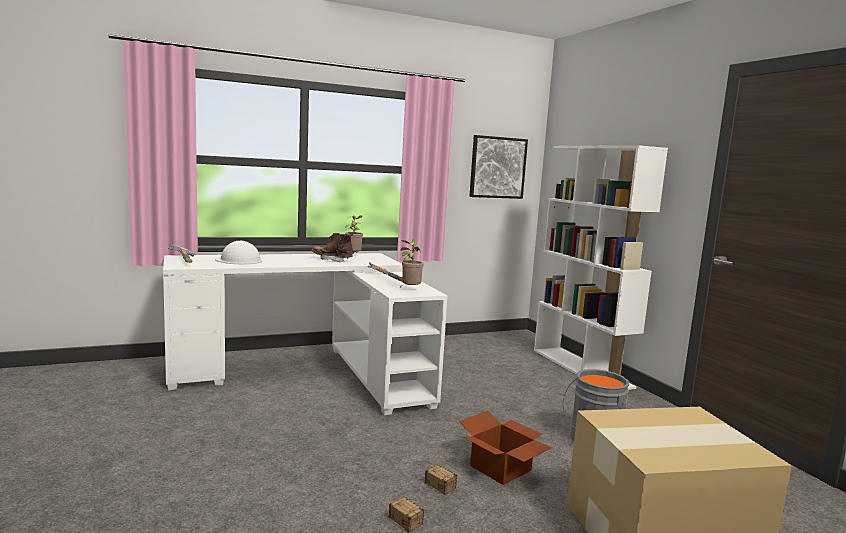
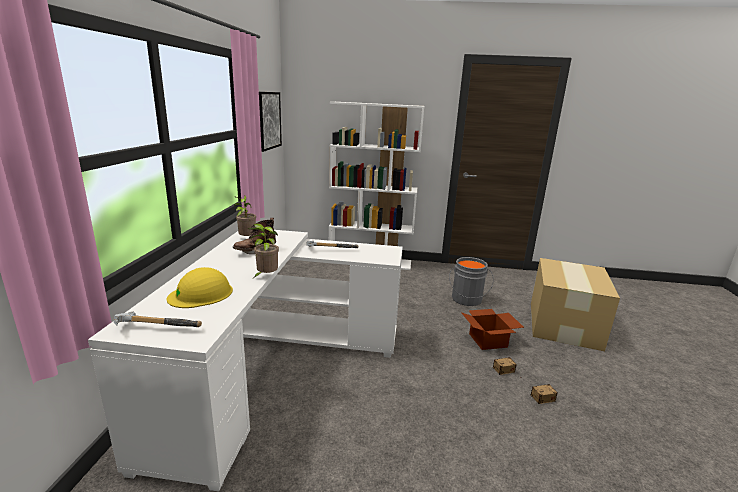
camera: 60 degrees left, 10 degrees up
(239, 260) = (201, 294): white hard hat -> yellow hard hat
(410, 290) = (378, 253): potted plant -> potted plant (266, 277)

